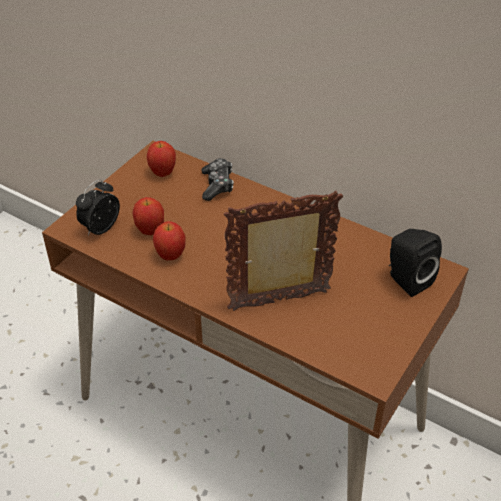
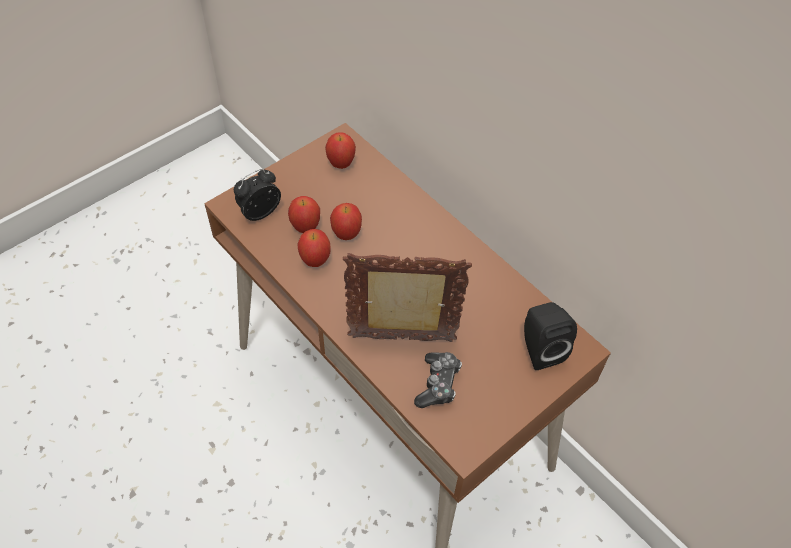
camera: 15 degrees right, 10 degrees up
(191, 228) = (346, 234): none -> apple
(217, 185) = (390, 190): game controller -> game controller (438, 384)

